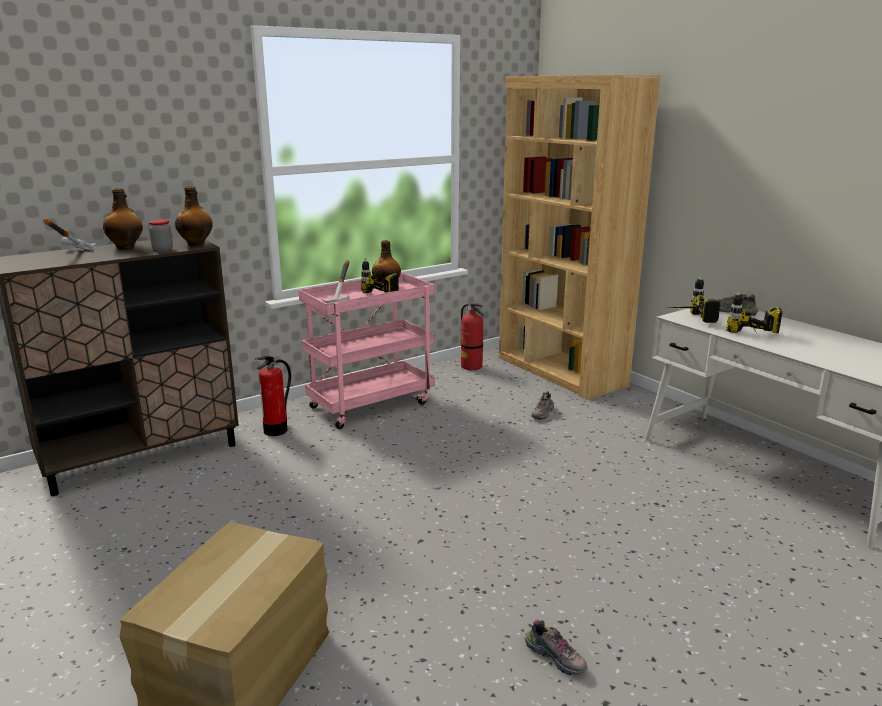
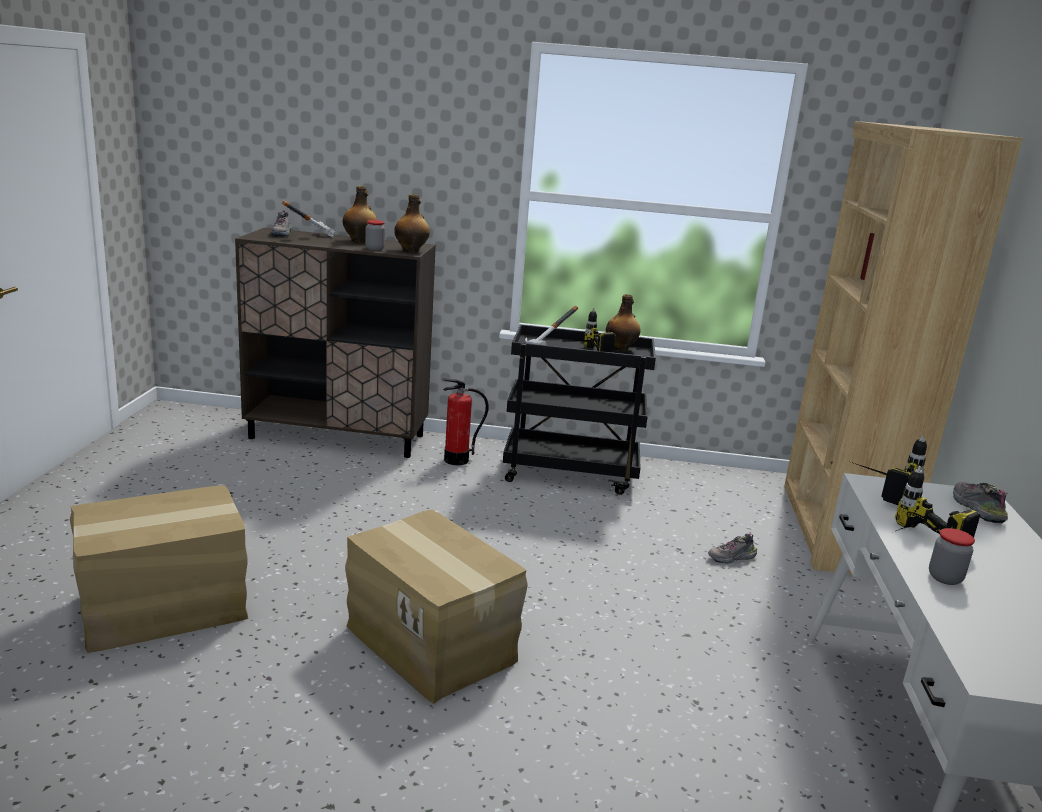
camera: 40 degrees right, 0 degrees up
(371, 404) = (571, 474): pink cart -> black cart
(471, 366) = (735, 482): fire extinguisher -> none
(480, 561) = (432, 642): none -> cardboard box
(556, 657) = (357, 748): shoe -> shoe (282, 234)
(797, 349) = (945, 578): none -> jar

